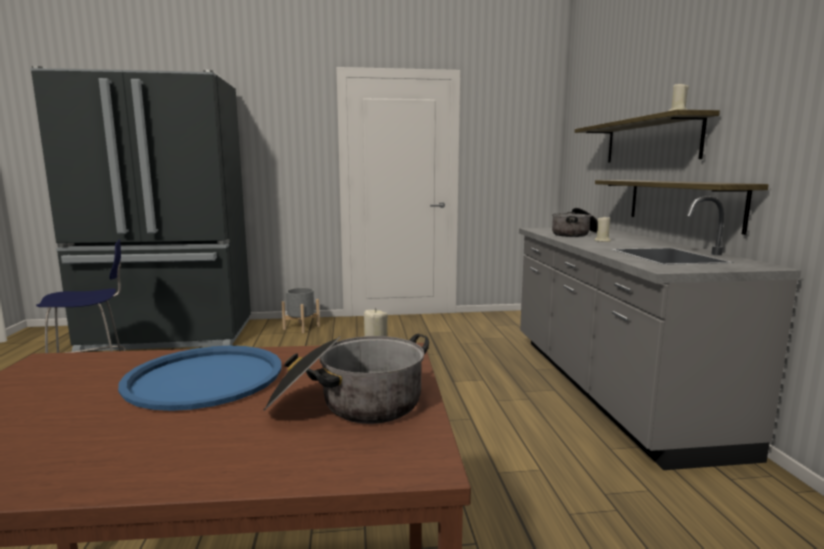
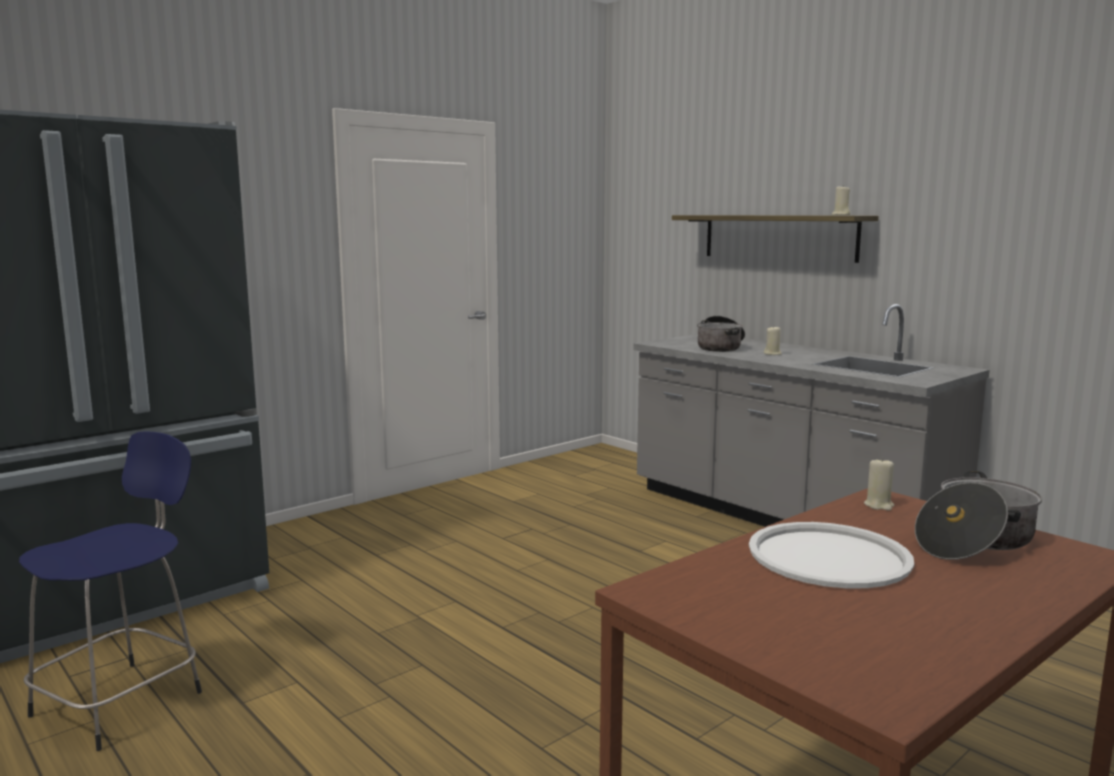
camera: 35 degrees left, 0 degrees up
(204, 378) = (829, 557): blue tray -> white tray
(301, 327) = (321, 534): grey planter -> none
(682, 203) = (833, 306): shelf -> none

